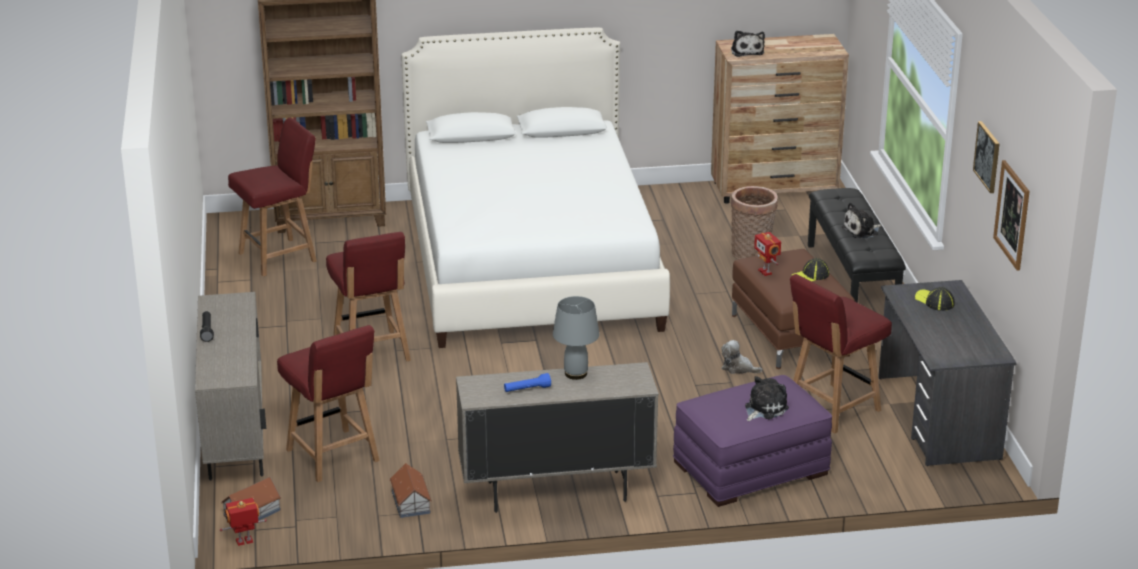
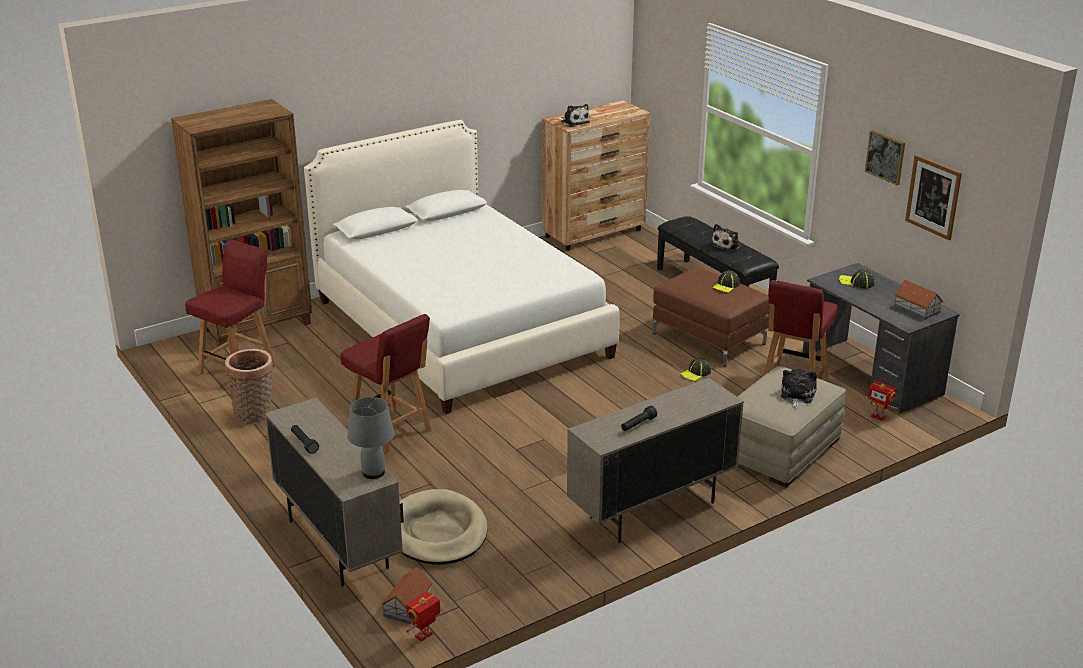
camera: 25 degrees left, 0 degrees up
(333, 456) = (437, 532): red chair -> beige dog bed
(411, 502) = (540, 554): toy house -> toy house (916, 309)
(527, 389) = (638, 424): blue flashlight -> black flashlight
(576, 374) = (663, 401): grey table lamp -> grey table lamp (374, 473)
(738, 368) = (696, 373): plush toy -> cap
(750, 468) = (780, 449): purple ottoman -> beige ottoman
(752, 254) = (623, 284): basket -> basket (255, 415)
(766, 272) = (691, 290): toy robot -> toy robot (878, 417)

